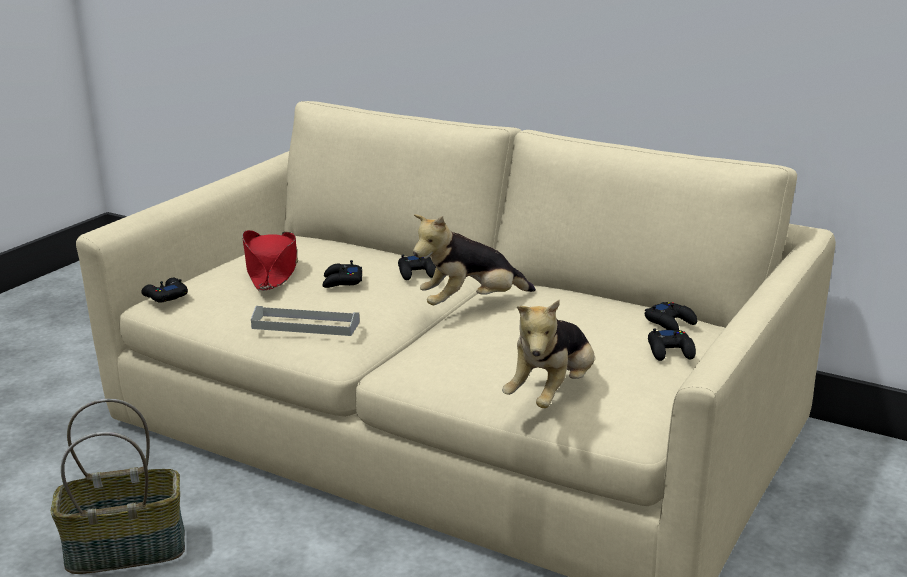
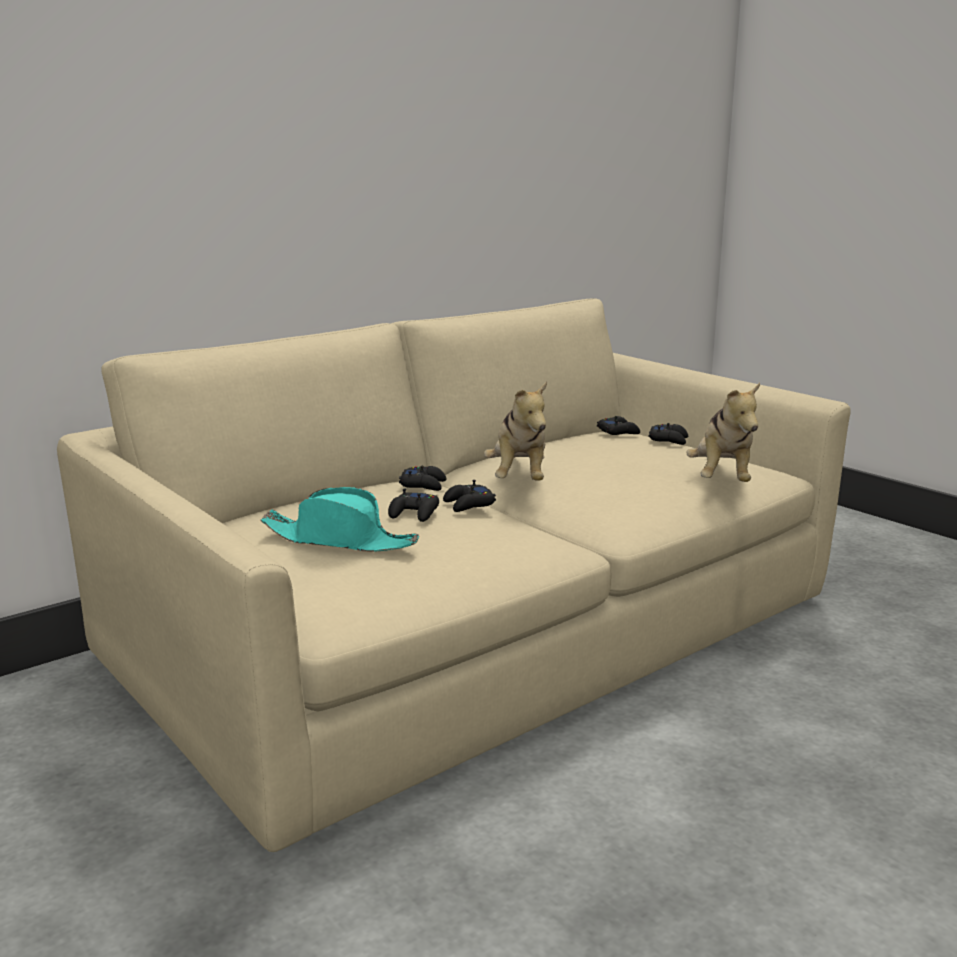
camera: 70 degrees left, 5 degrees down
(127, 548) = (617, 868): basket -> none
(165, 296) = (337, 607): black game controller -> black game controller (468, 504)
(271, 271) = (340, 540): red hat -> turquoise hat
(306, 325) = (505, 544): grey tray -> none
(552, 393) = (721, 479): plush toy -> plush toy turned 45 degrees clockwise

